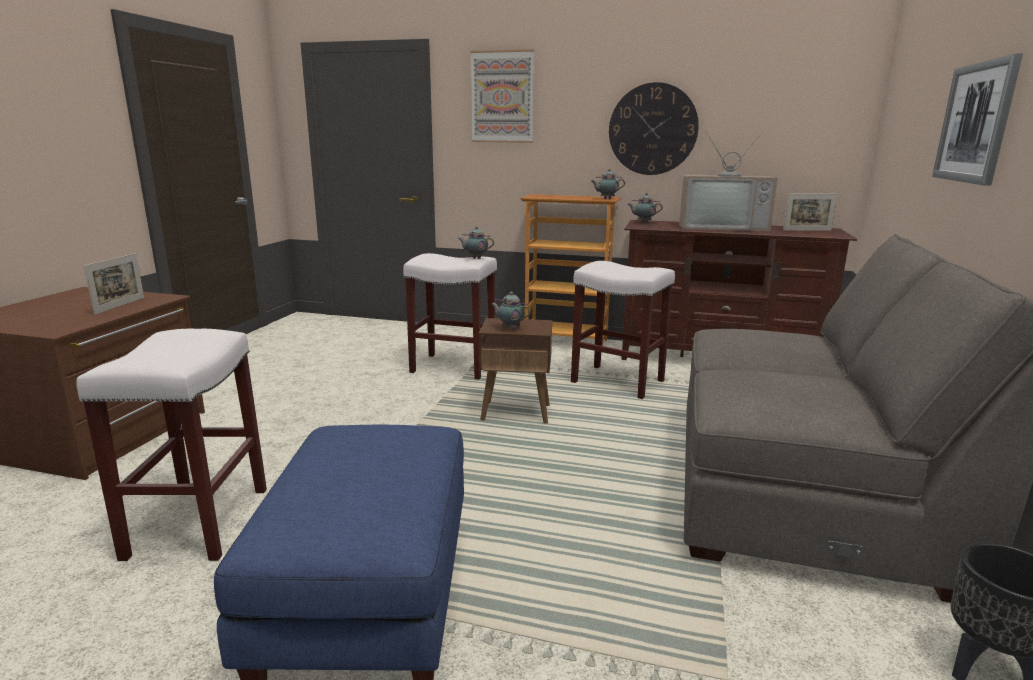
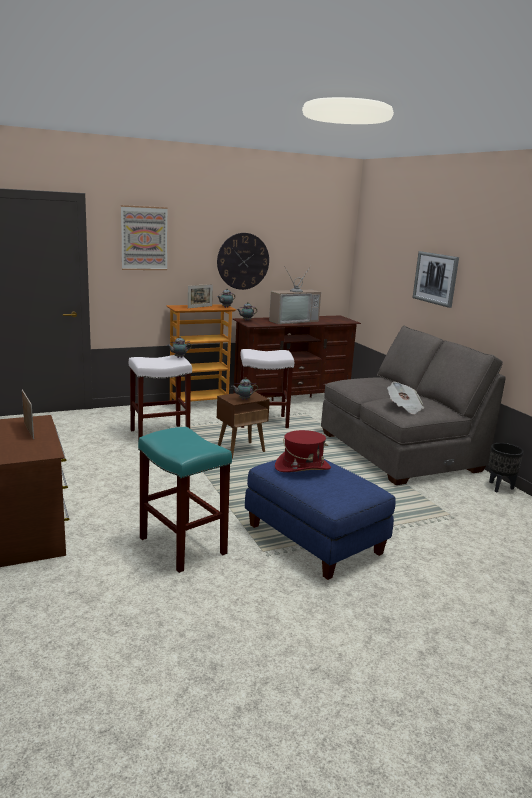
camera: 40 degrees left, 0 degrees up
(199, 523) = (184, 546): white stool -> turquoise stool
(361, 449) = (302, 467): none -> red hat
(753, 393) = (404, 408): none -> newspaper
(807, 230) = (331, 318): picture frame -> picture frame (200, 307)

